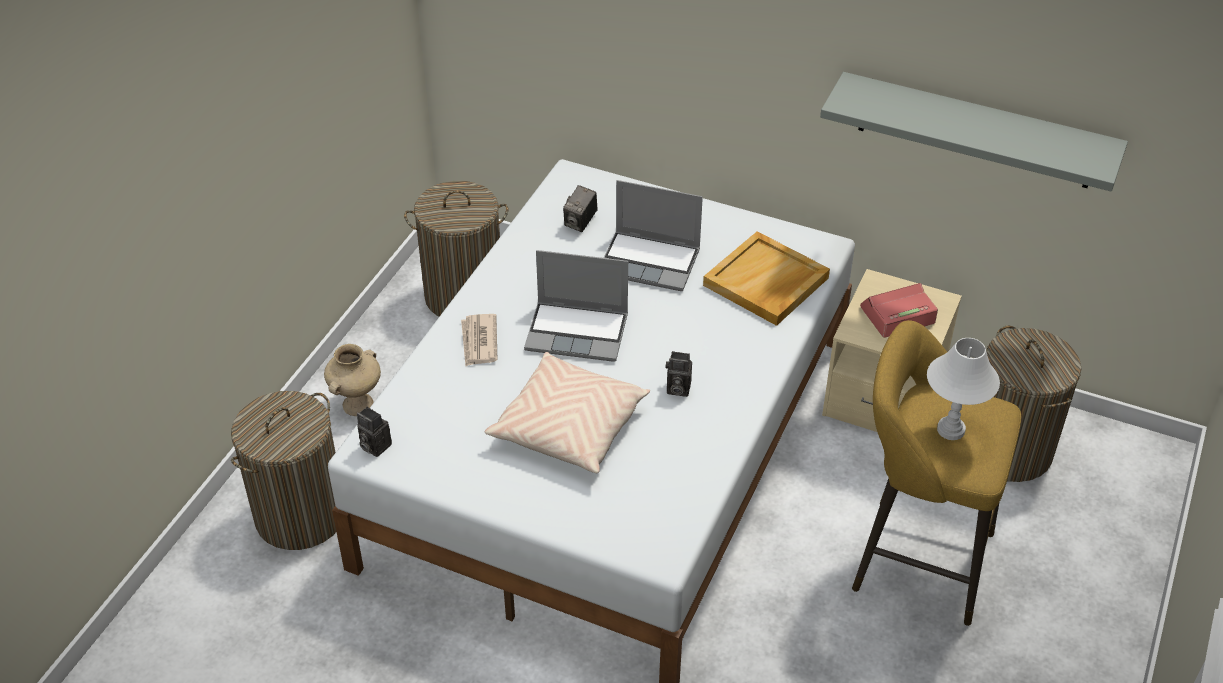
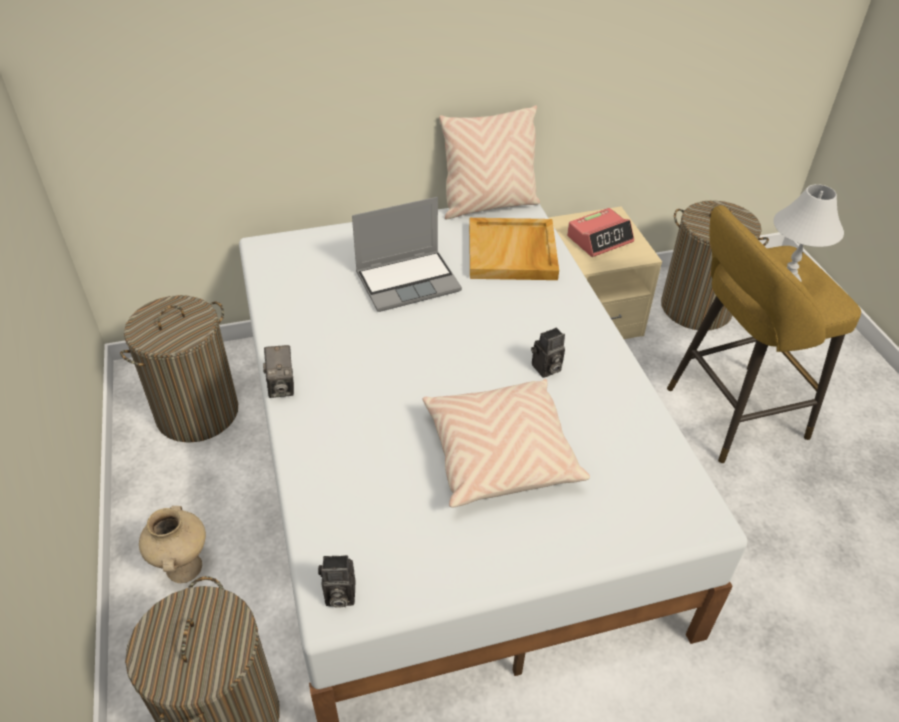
camera: 40 degrees left, 0 degrees up
(479, 342) = (335, 427): newspaper -> none
(578, 332) = (414, 368): laptop -> none
(580, 222) = (315, 279): camera -> camera (282, 386)
(798, 229) = (489, 205): none -> beige pillow
(897, 315) = (600, 239): alarm clock -> alarm clock turned 150 degrees counterclockwise
(976, 131) = (629, 48): grey shelf -> none

